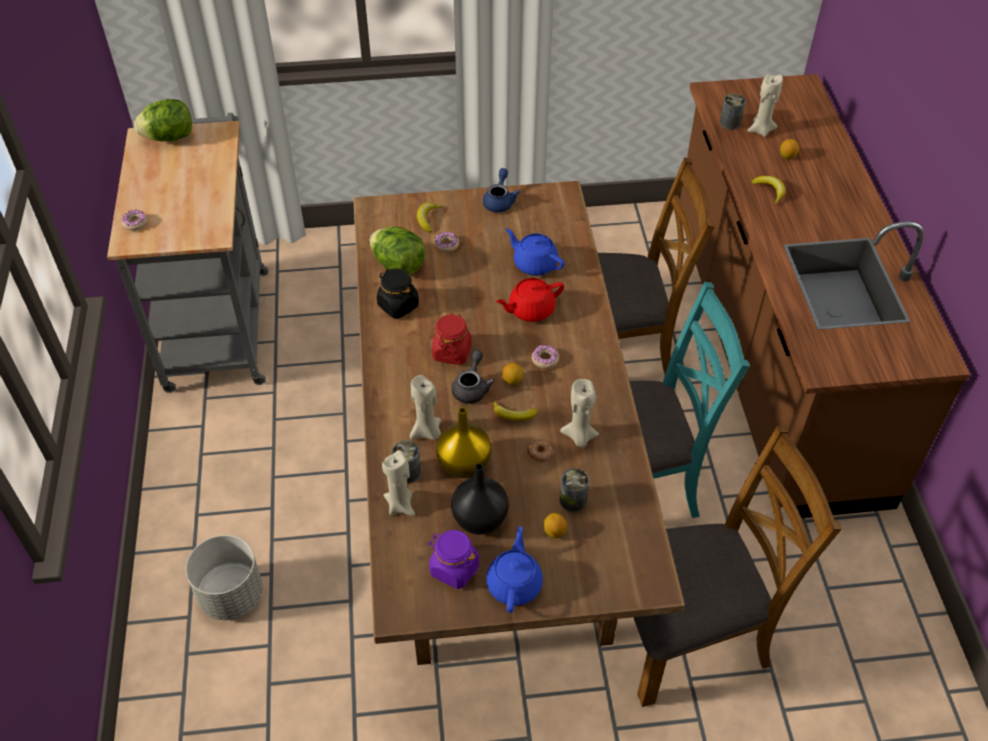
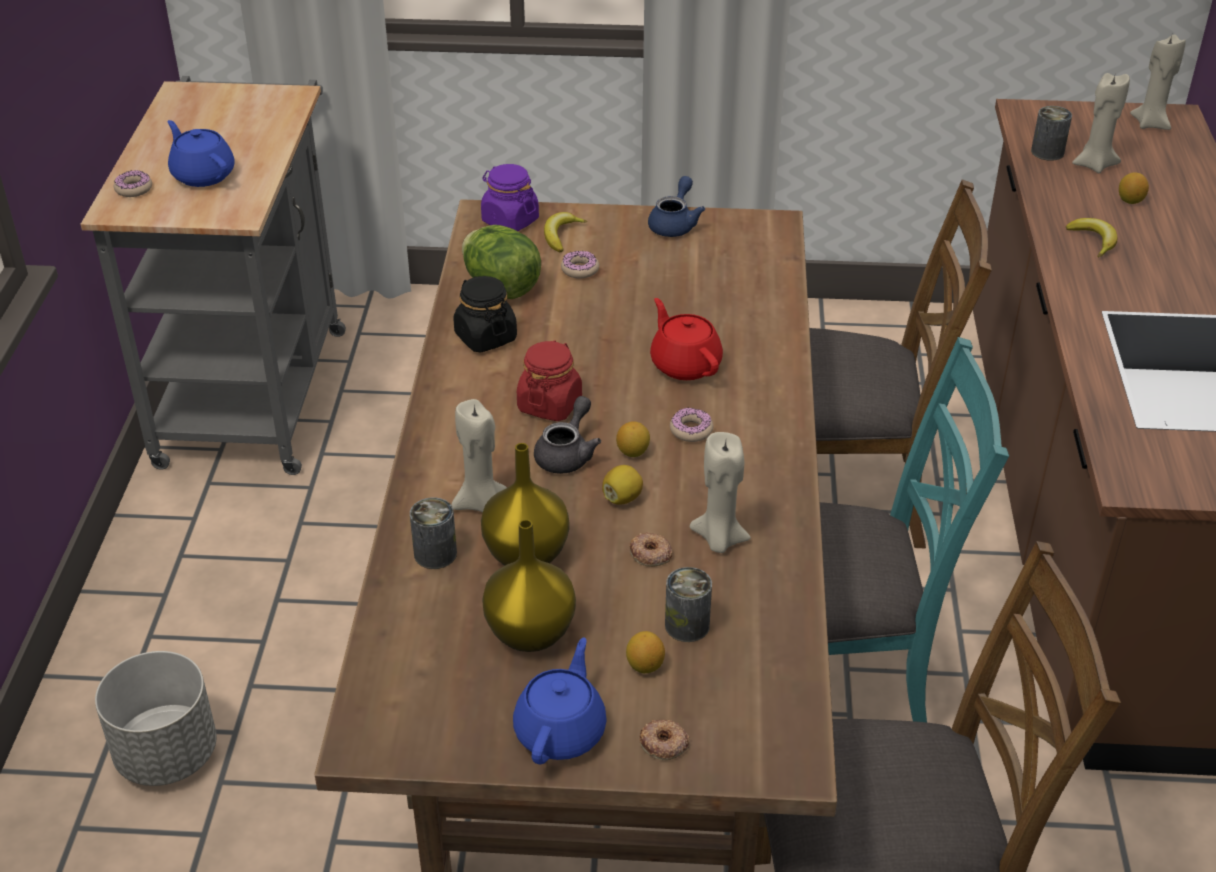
camera: 10 degrees right, 10 degrees down
(169, 137) = (217, 96): lettuce -> none
(400, 505) = (412, 596): beige candle -> beige candle (1150, 123)
(454, 569) = (470, 696): purple jar -> purple jar (510, 221)
(480, 519) = (531, 632): black vase -> yellow vase
(513, 415) = (622, 498): banana -> lemon
(530, 310) = (685, 364): red teapot -> red teapot turned 75 degrees clockwise
(534, 264) = (707, 306): blue teapot -> blue teapot (203, 175)
(577, 583) = (663, 743): none -> donut

